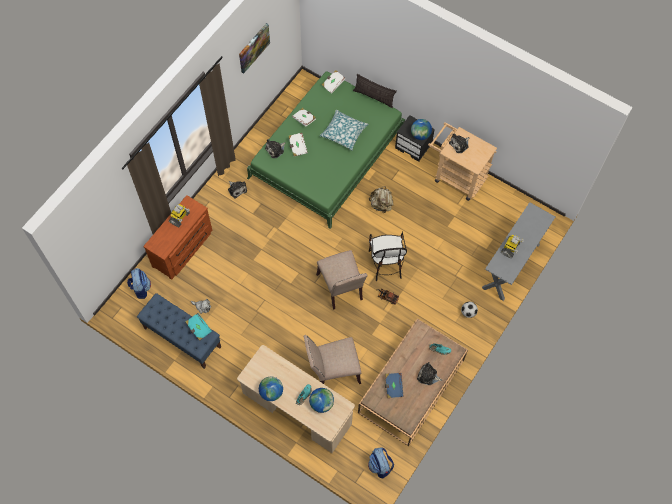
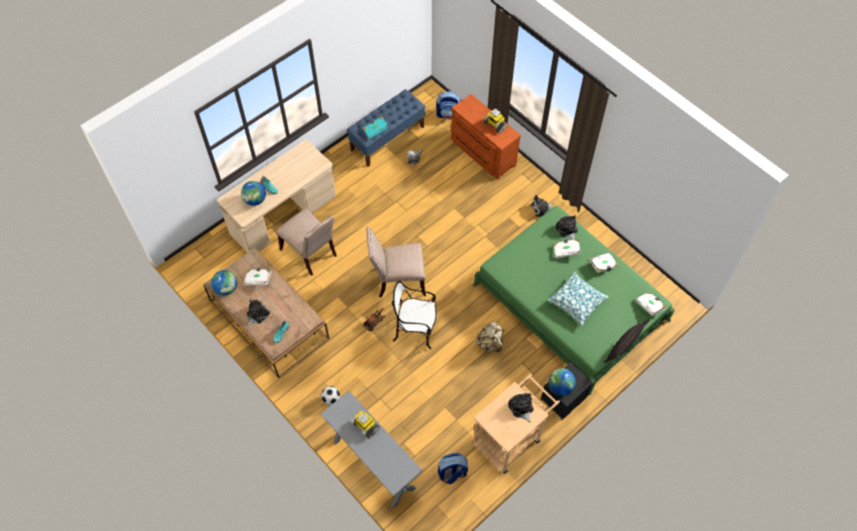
camera: 105 degrees right, 5 degrees down
(253, 47) = (660, 169): picture -> none
(271, 392) = (282, 163): globe -> globe (226, 288)
(332, 370) = (311, 253): beige chair -> beige chair turned 135 degrees clockwise
(380, 466) = (201, 272): backpack -> backpack (452, 473)
(393, 387) = (258, 279): blue book -> white book

